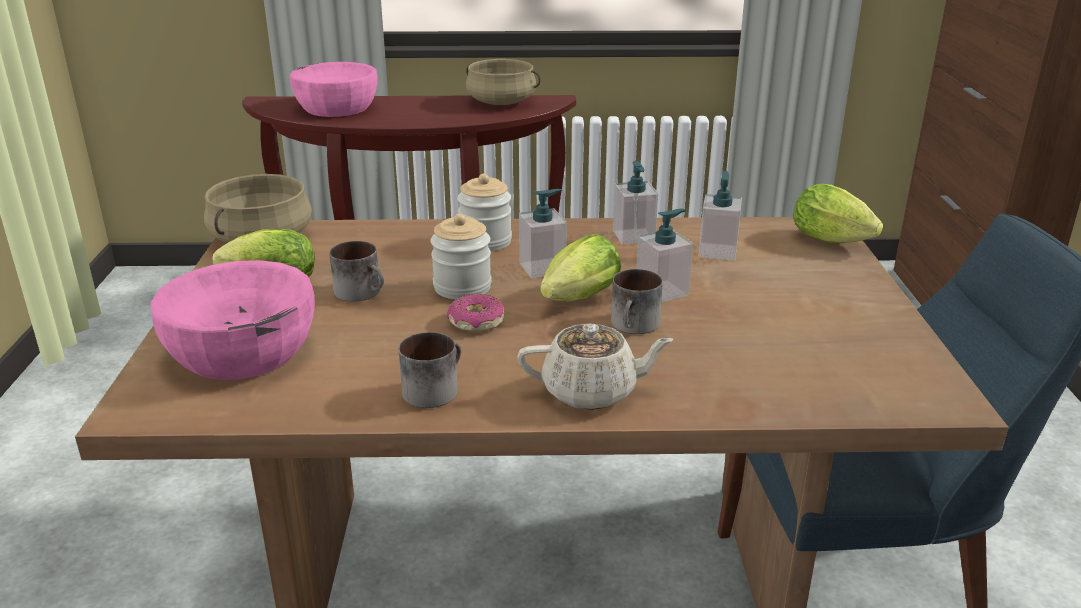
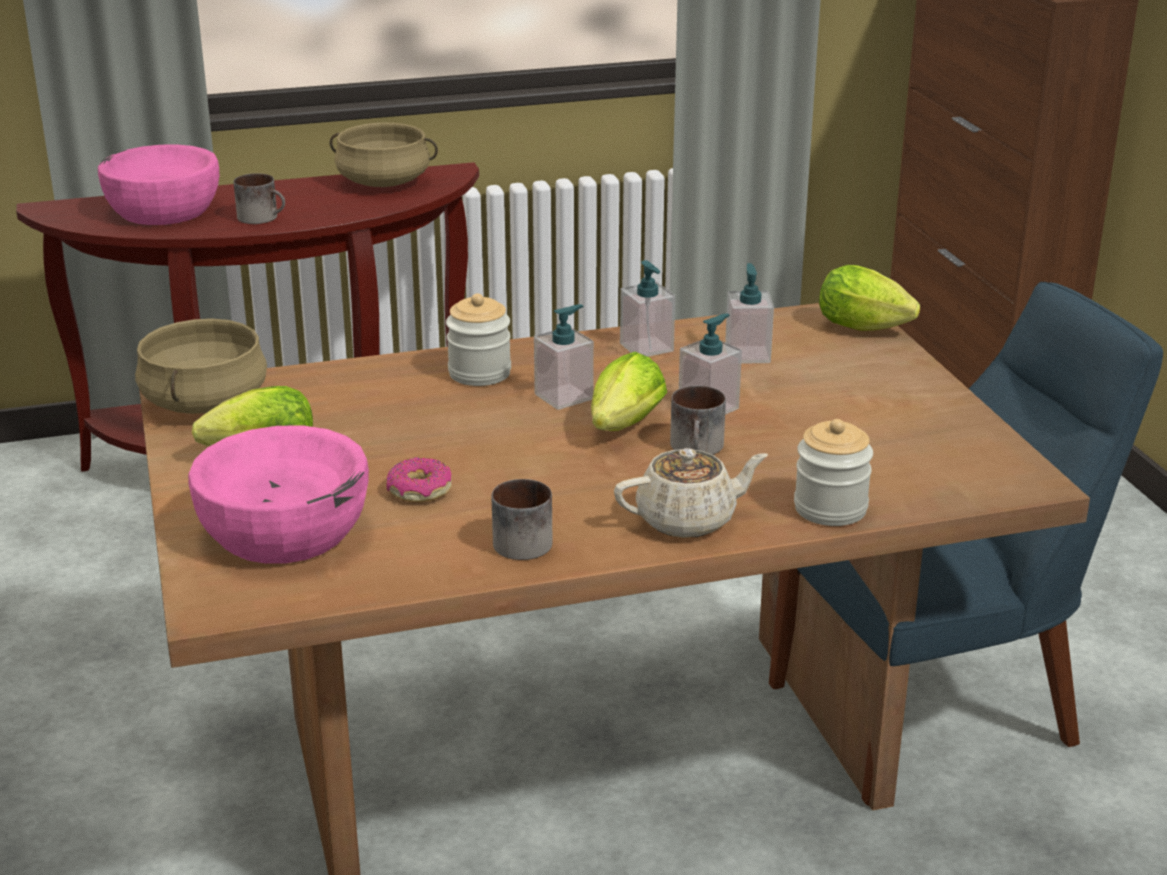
camera: 15 degrees left, 0 degrees up
(363, 292) = (375, 449): mug -> mug (263, 217)
(462, 287) = (486, 430): jar -> jar (830, 509)
(476, 322) = (526, 466): donut -> donut (419, 491)

